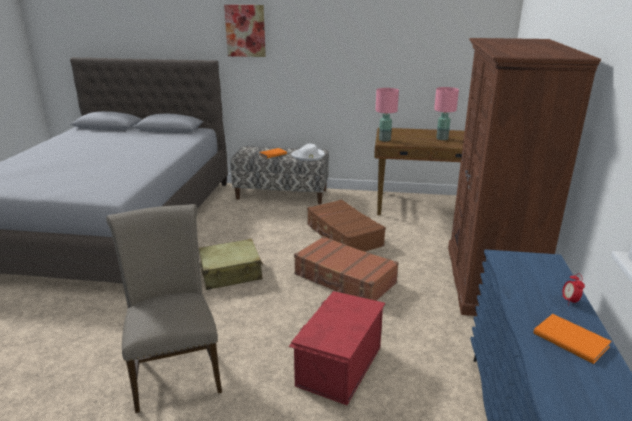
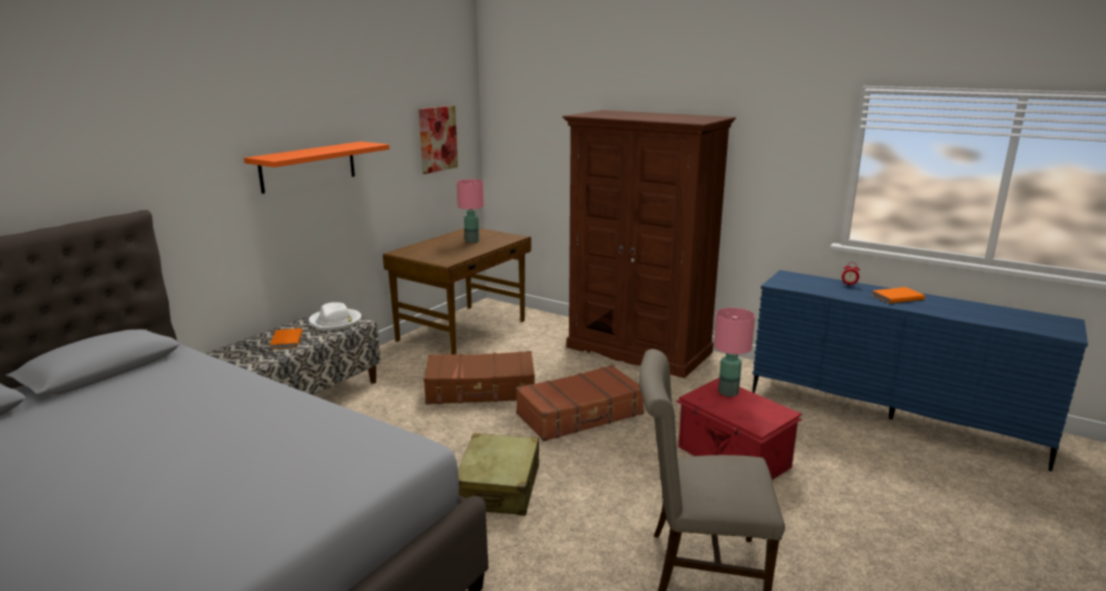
camera: 65 degrees left, 5 degrees down
(245, 31) = (182, 148): picture -> picture (437, 139)
(326, 54) = (308, 166): none -> orange shelf
(384, 140) = (436, 260): pink table lamp -> pink table lamp (729, 392)

